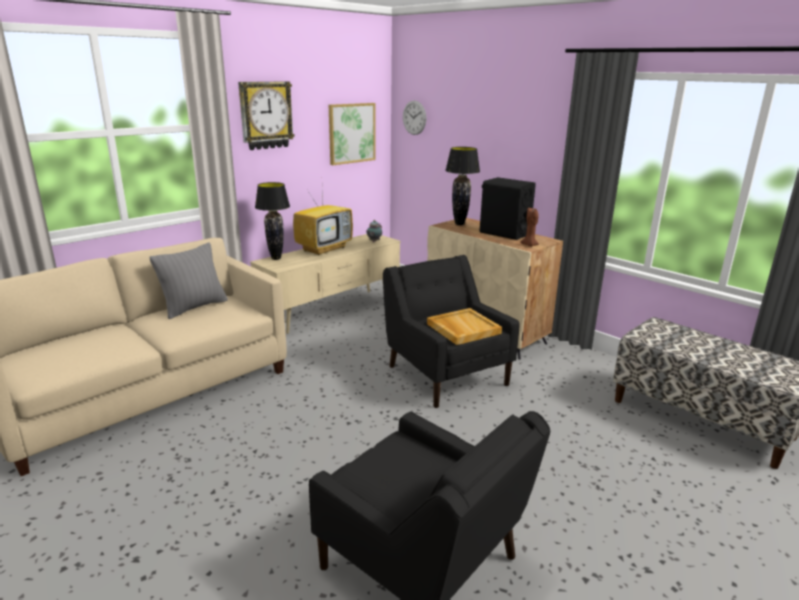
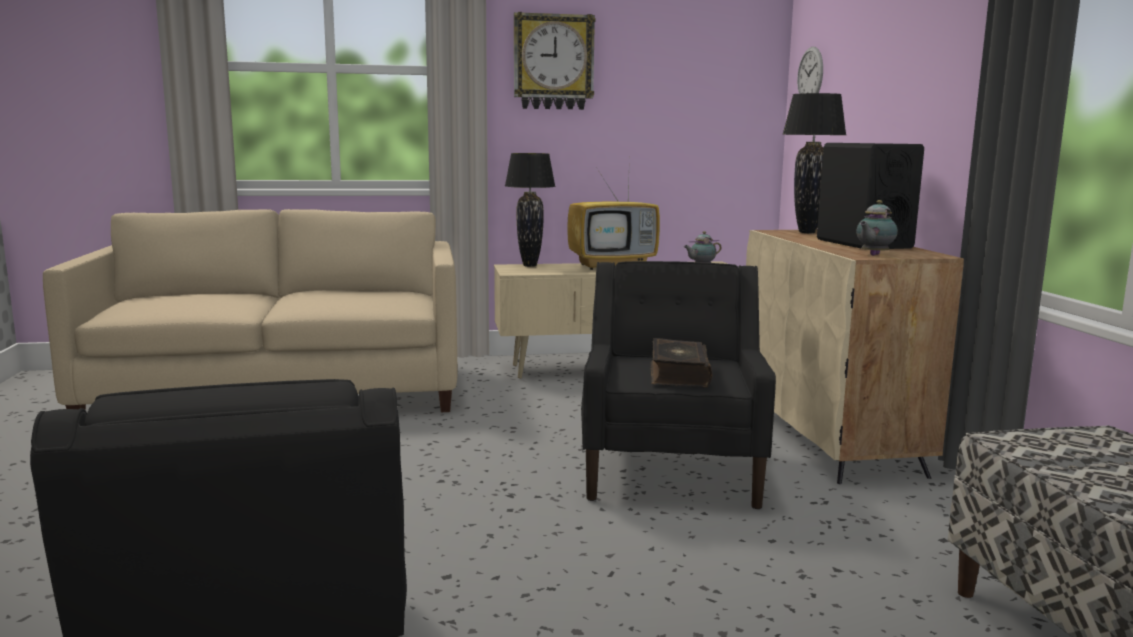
camera: 35 degrees right, 10 degrees down
(194, 307) = (359, 293): grey pillow -> none
(351, 133) = (704, 101): picture -> none
(462, 328) = (678, 375): beige tray -> book
(529, 245) = (873, 255): brown candle -> teapot

